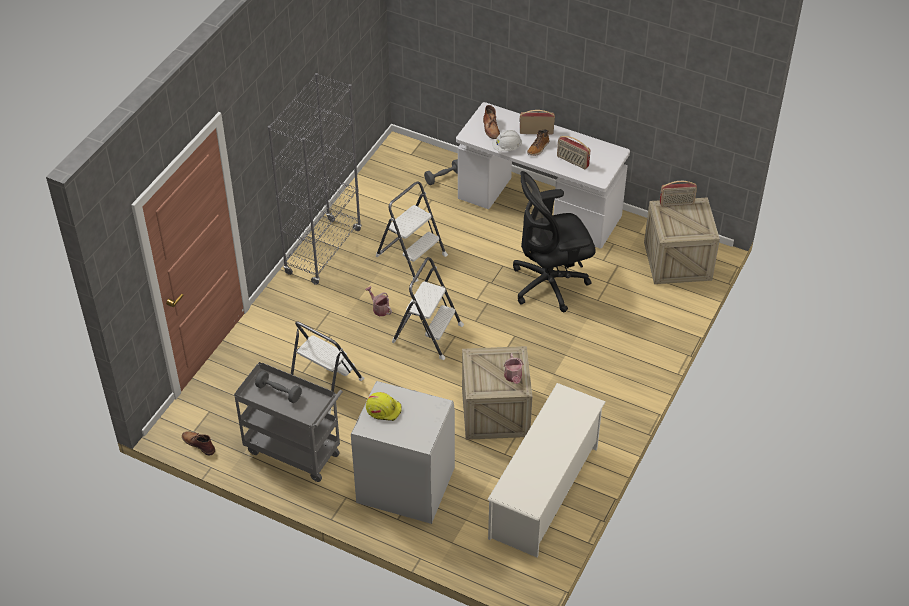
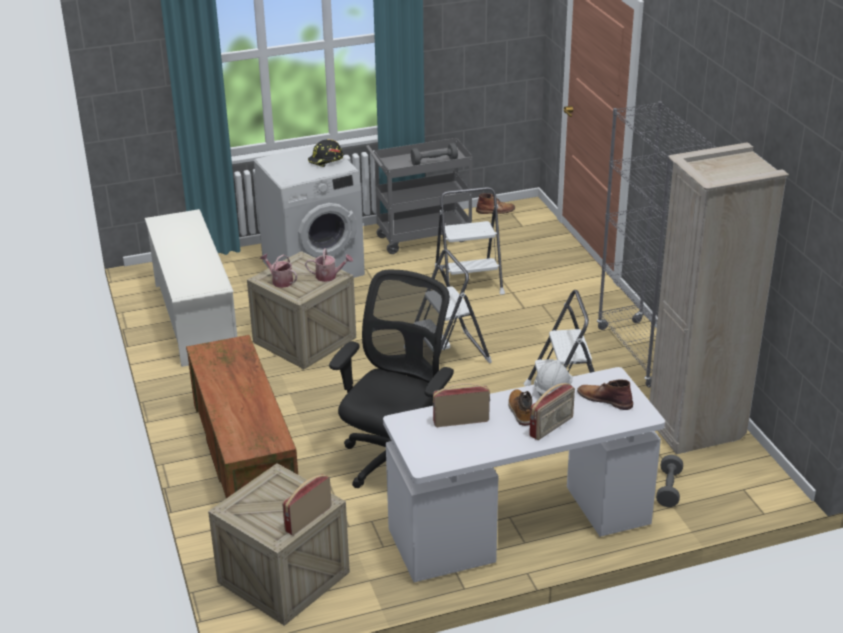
camera: 135 degrees right, 15 degrees down
(378, 193) = (695, 429): none -> beige cabinet
(379, 308) = (518, 346): watering can -> watering can (329, 276)
(383, 409) = (326, 160): yellow hard hat -> black hard hat
(626, 348) = (242, 454): none -> brown bench

